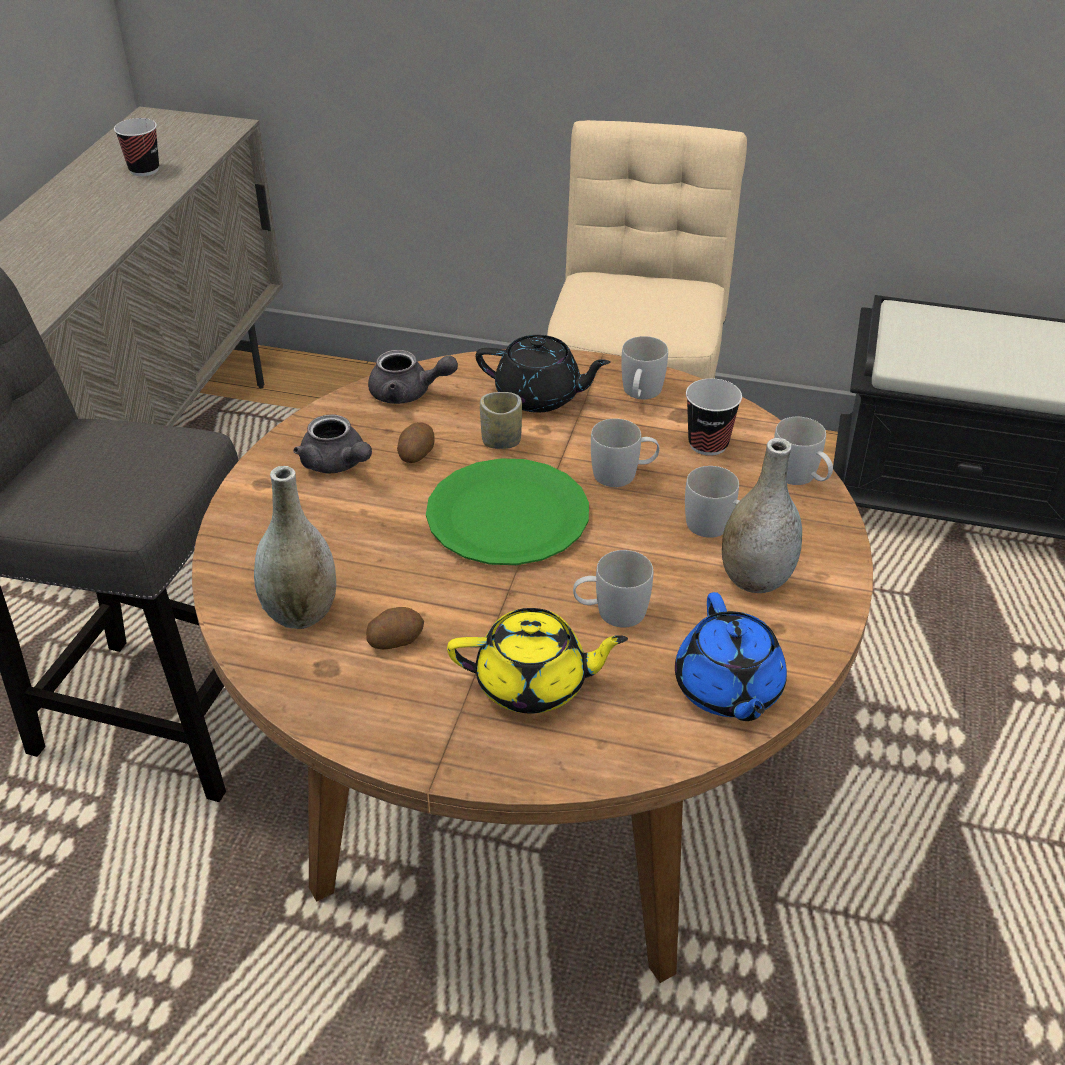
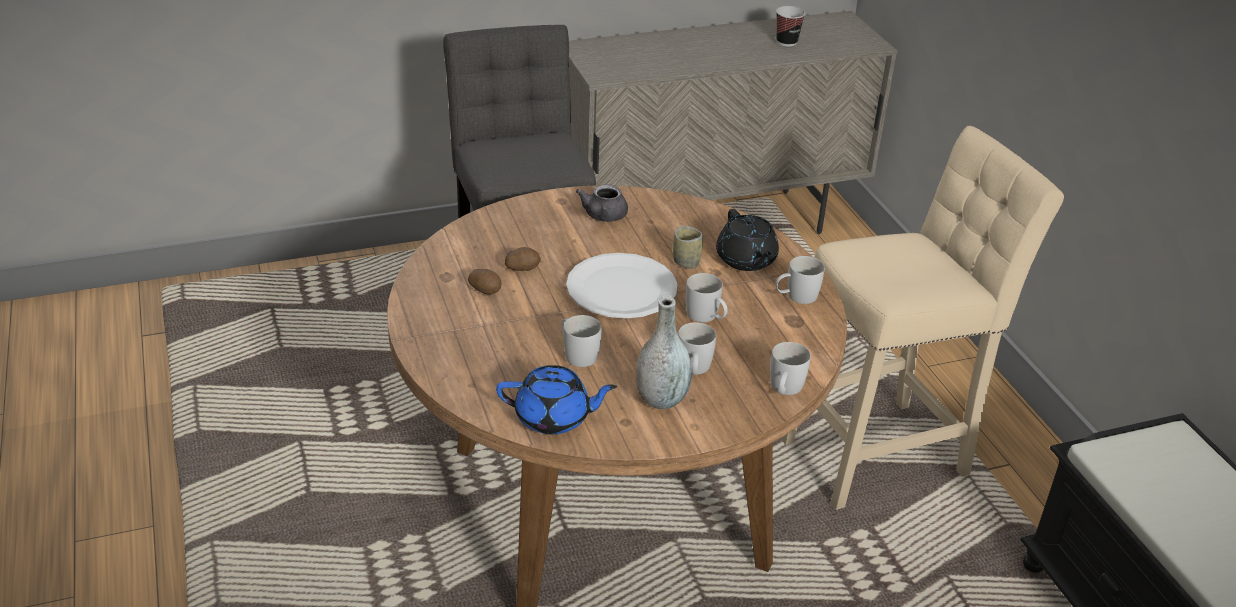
camera: 55 degrees right, 5 degrees down
(301, 613) = (477, 253): grey vase -> none
(408, 393) = (692, 214): grey teapot -> none
(415, 454) = (640, 238): potato -> potato (522, 267)
(507, 516) = (621, 289): green plate -> white plate
(534, 684) = (495, 346): yellow teapot -> none
(708, 444) = (775, 340): cup -> none
(728, 690) = (554, 417): blue teapot -> blue teapot turned 135 degrees counterclockwise

